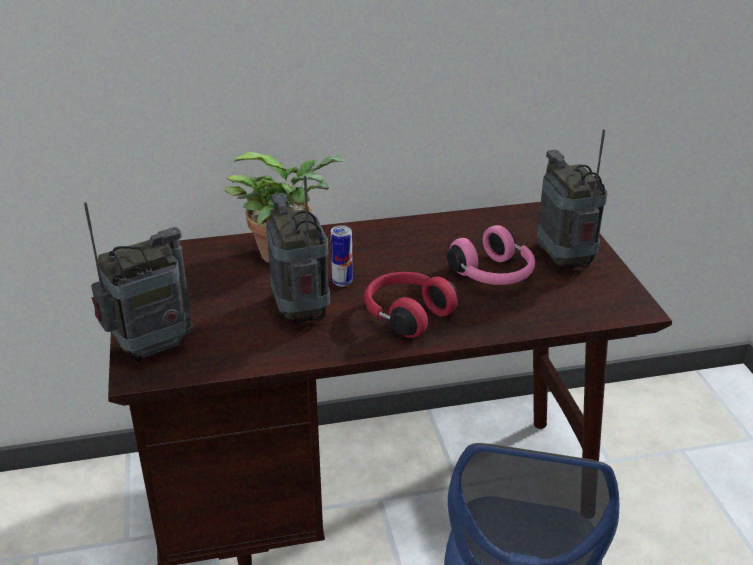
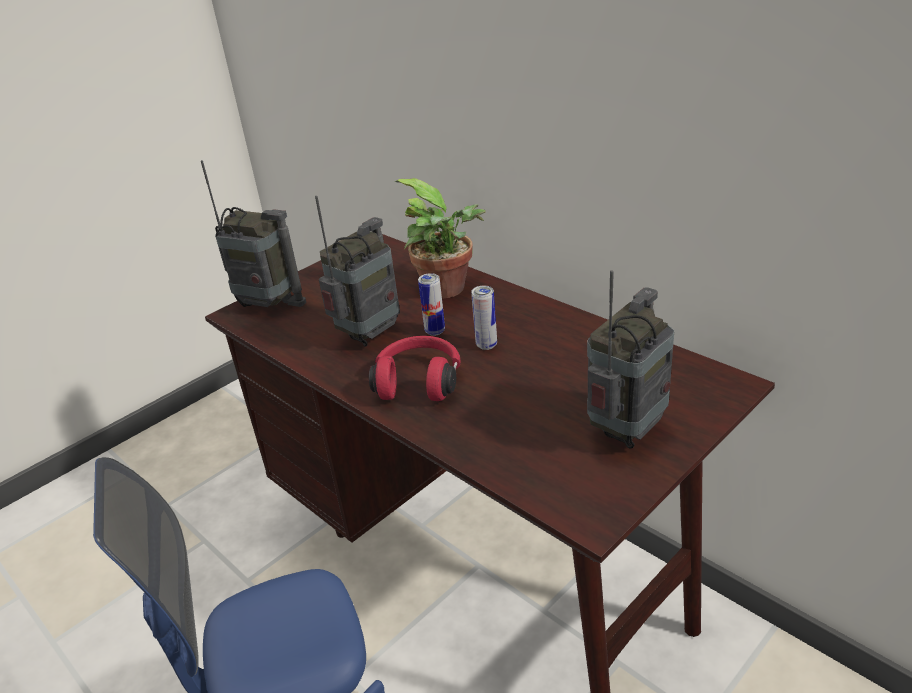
camera: 60 degrees right, 0 degrees up
(395, 269) = (486, 345): none -> can
(493, 275) = (541, 399): pink headphones -> none

